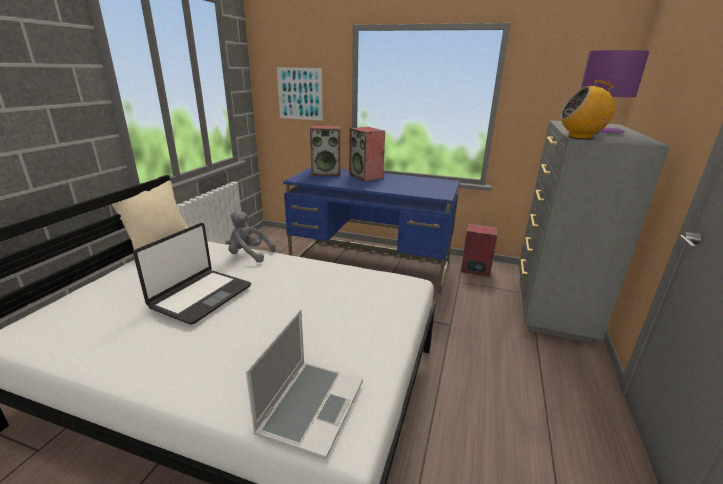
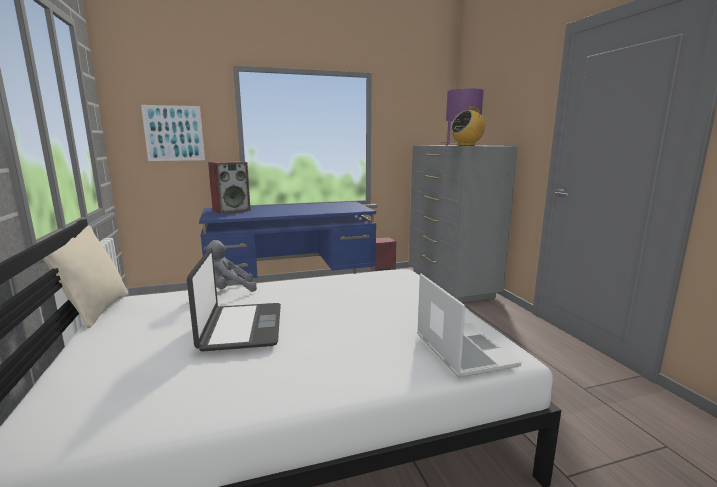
camera: 35 degrees left, 10 degrees down
(366, 176) = (276, 208): speaker -> none

